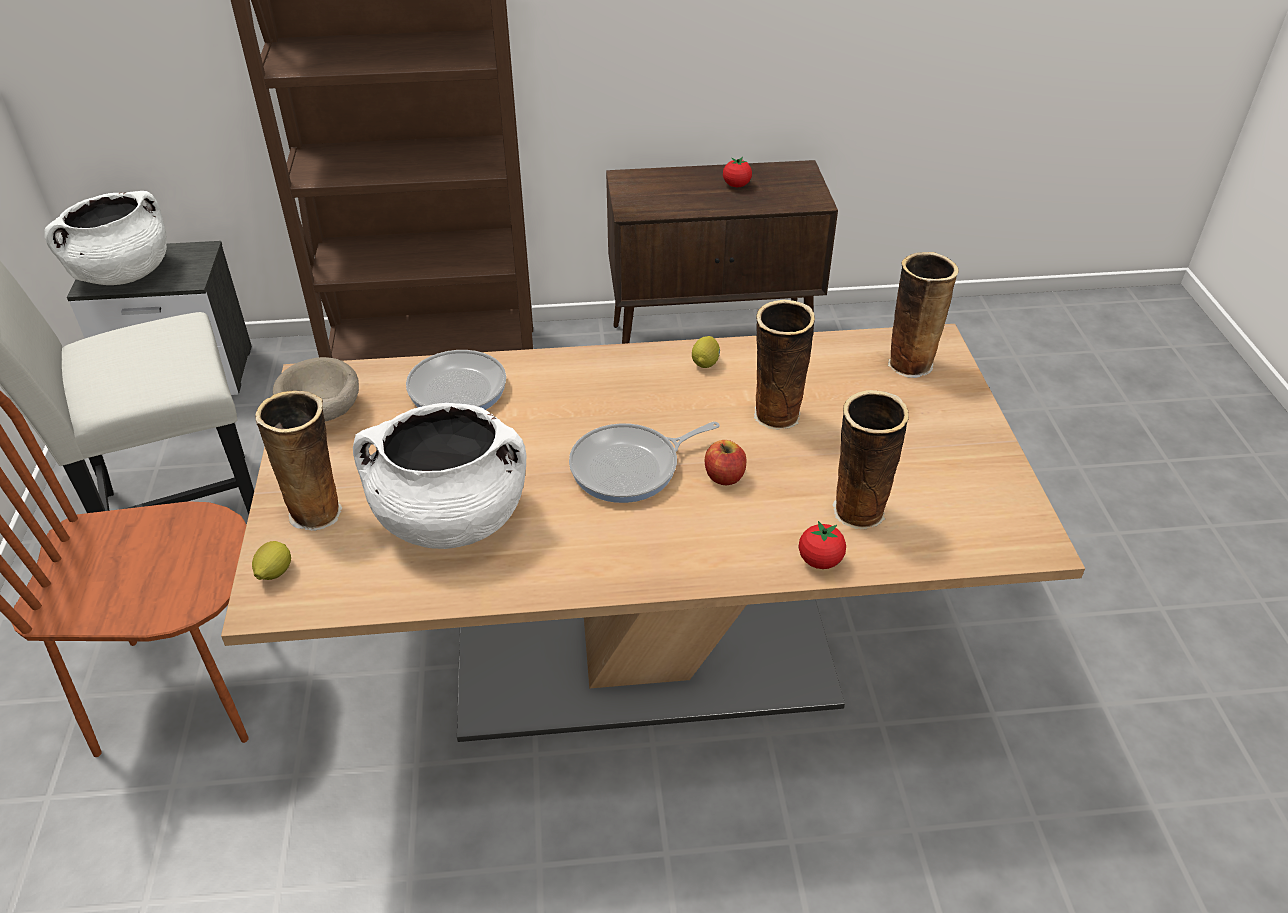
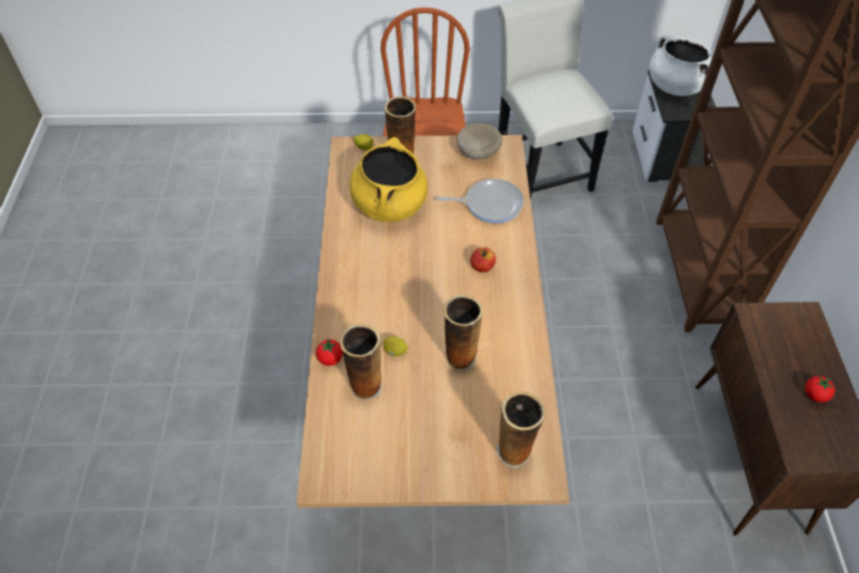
camera: 95 degrees right, 10 degrees up
(450, 518) = (389, 204): white cooking pot -> yellow cooking pot
(630, 468) = (419, 279): frying pan -> none
(705, 363) = (518, 325): lemon -> lemon (395, 351)
(724, 477) = (405, 322): apple -> apple (482, 266)

